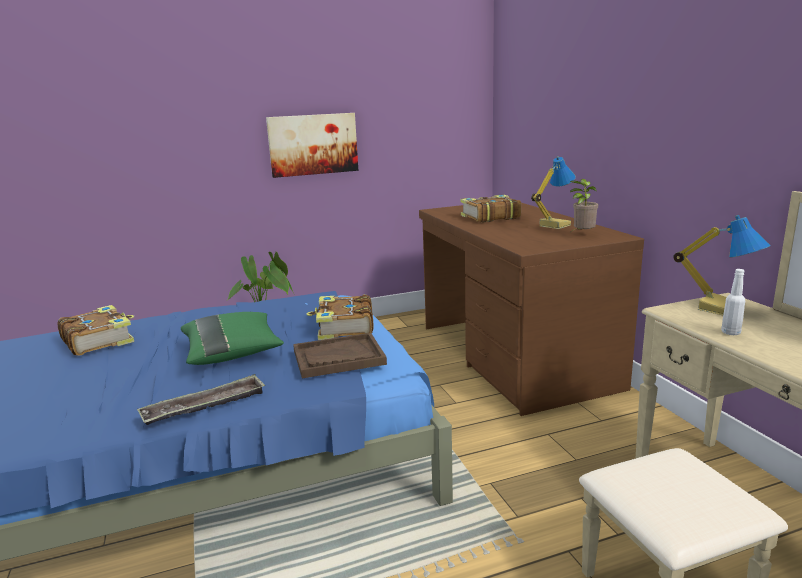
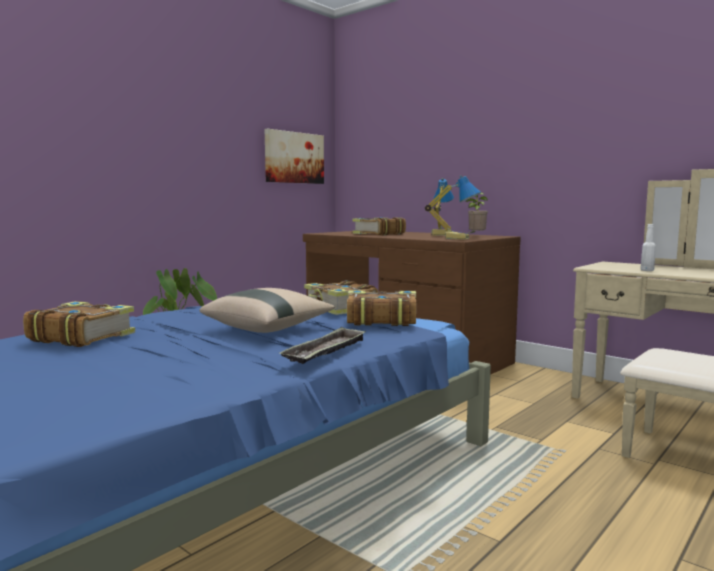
camera: 30 degrees left, 10 degrees down
(232, 353) = (268, 328): green pillow -> beige pillow
(313, 144) = (197, 169): picture -> picture (294, 157)
(338, 358) = (380, 319): brown tray -> book
(720, 308) = (616, 265): table lamp -> table lamp (457, 238)

